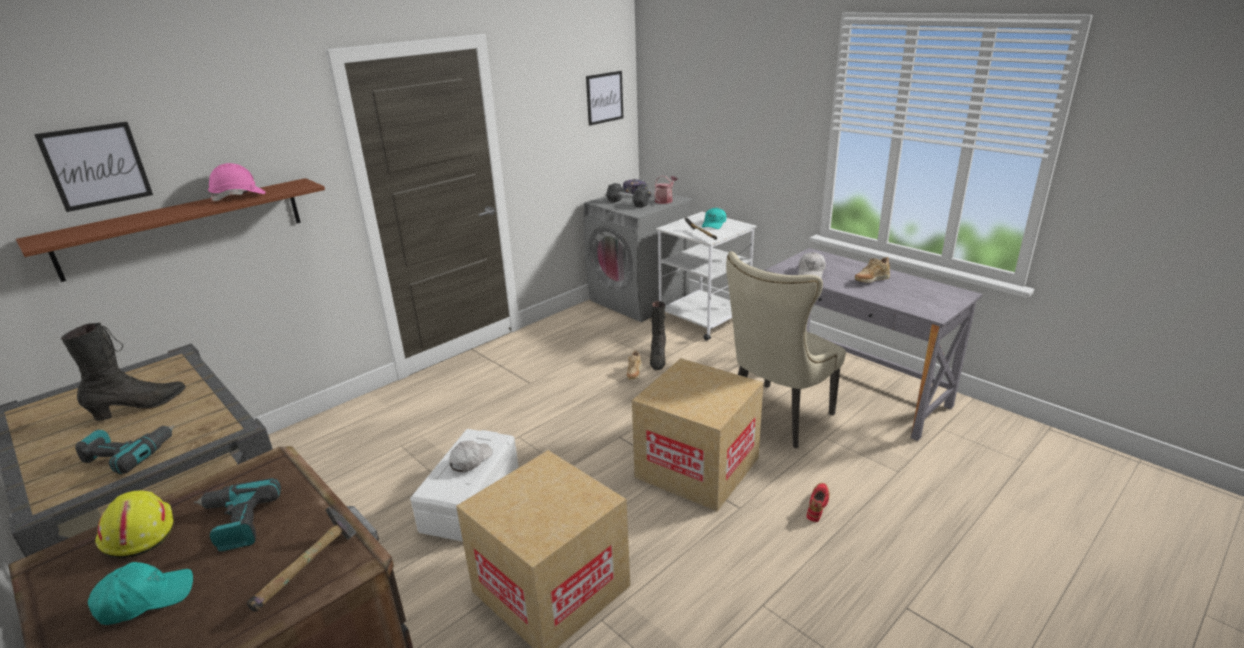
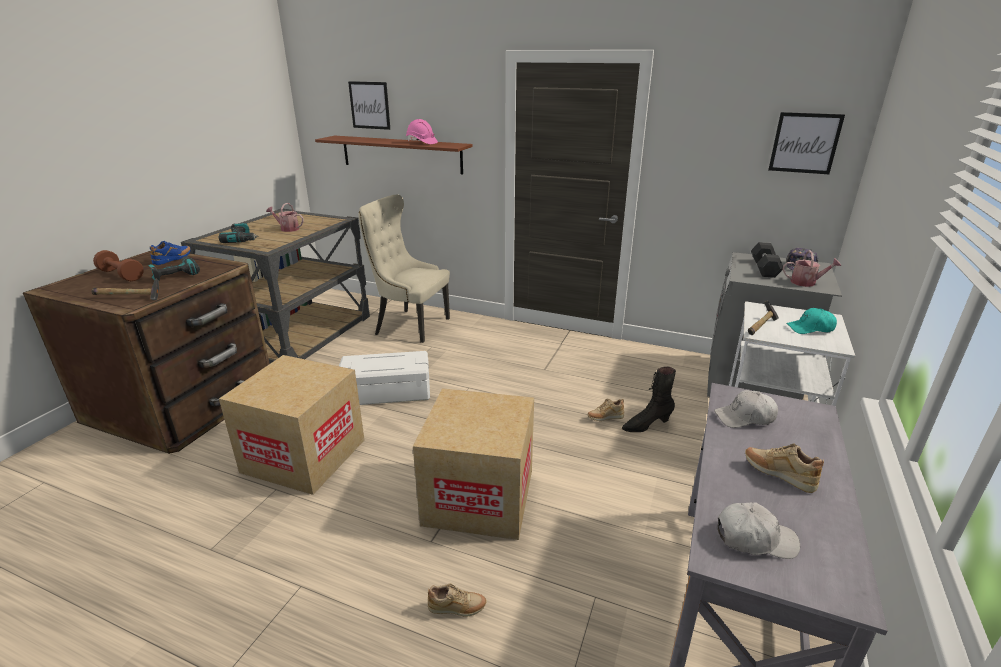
camera: 65 degrees right, 0 degrees up
(138, 533) = (173, 260): yellow hard hat -> blue shoe
(140, 407) = (287, 229): black boot -> watering can
(145, 599) = (121, 275): turquoise cap -> brown dumbbell
(471, 460) = (386, 363): white cap -> white cap (754, 538)
(777, 416) = (609, 541): beige chair -> beige chair (411, 326)
(818, 506) = (457, 609): red shoe -> beige shoe

